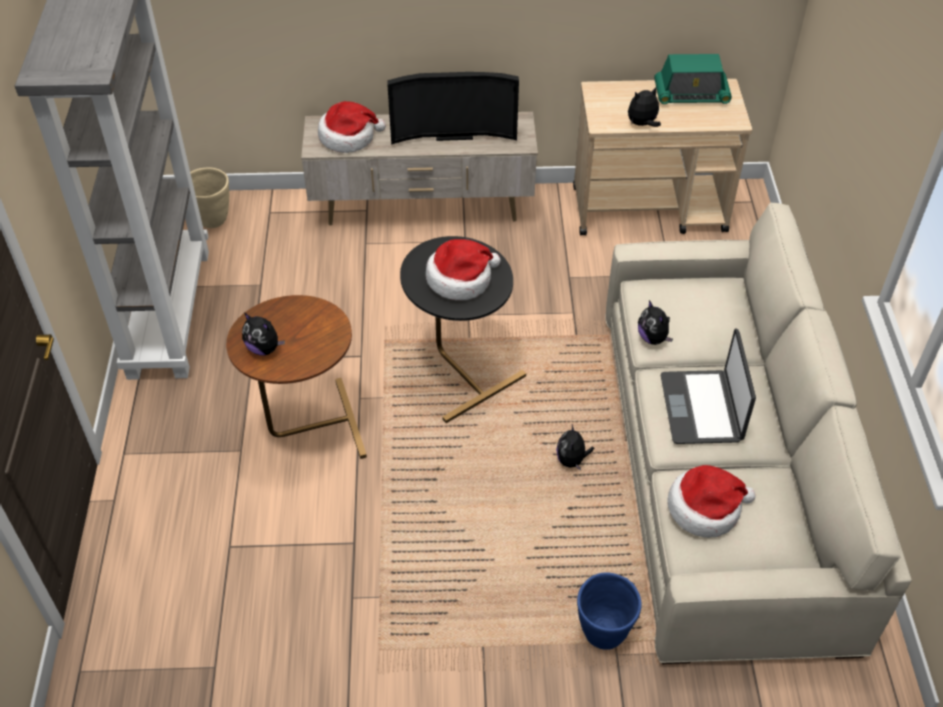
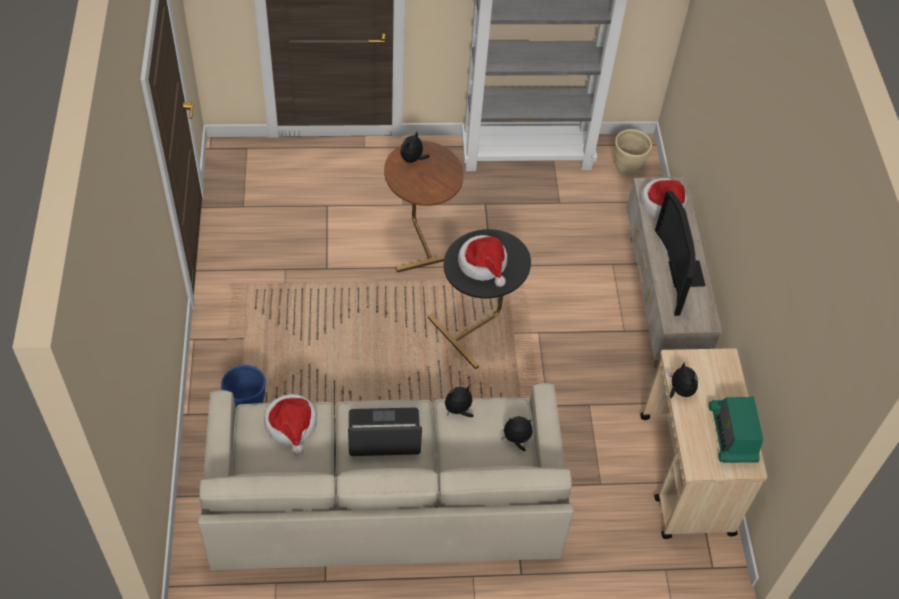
camera: 85 degrees right, 5 degrees up
(572, 460) = (393, 396): plush toy -> plush toy (516, 439)

